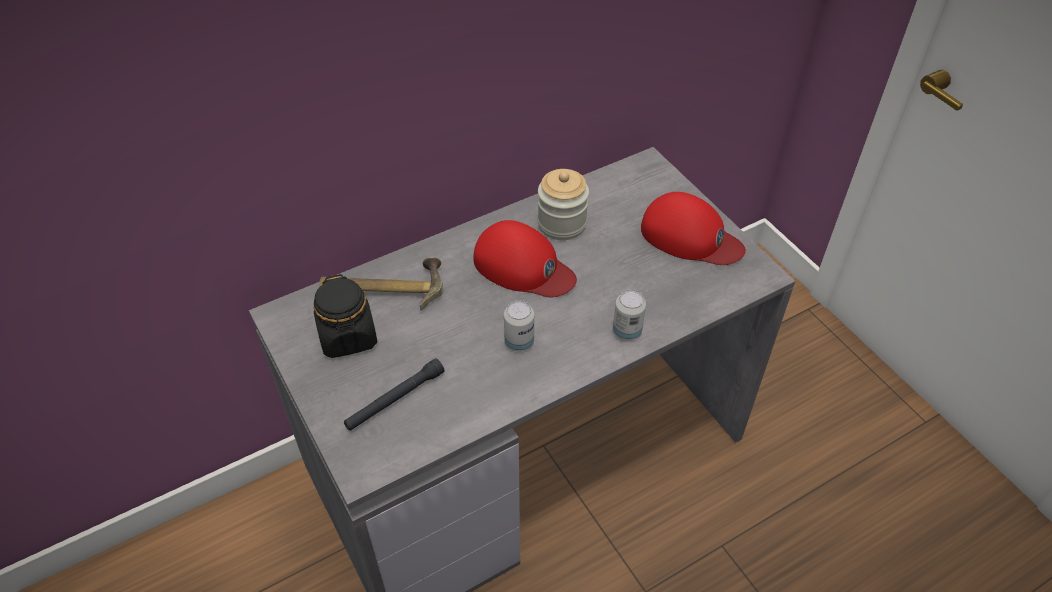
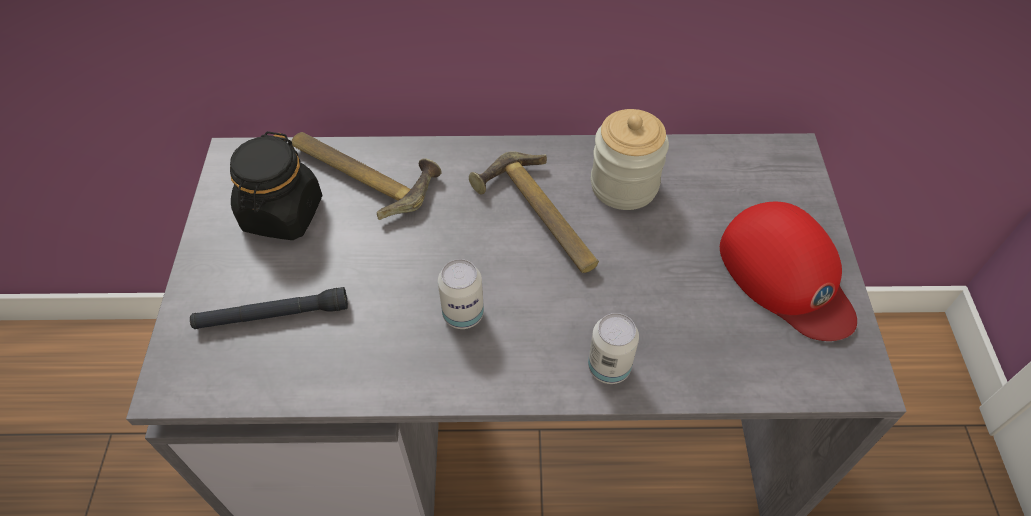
camera: 30 degrees right, 5 degrees up
(523, 266) = (538, 219): red cap -> hammer

